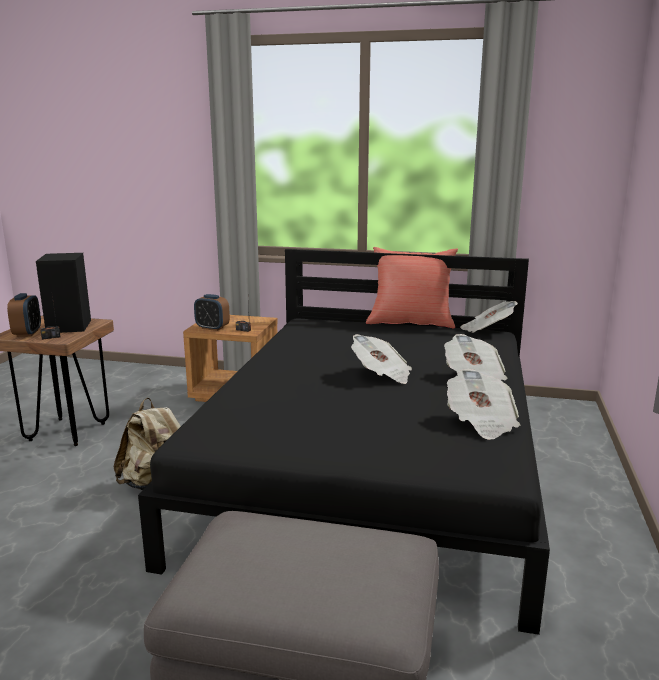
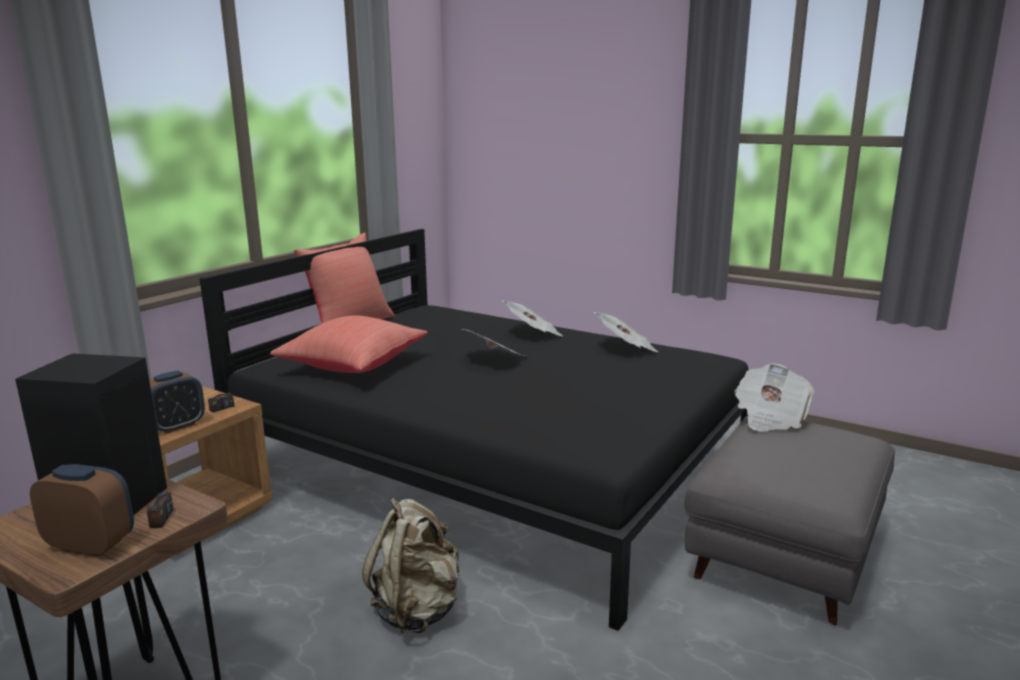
camera: 70 degrees left, 0 degrees up
(327, 339) = (352, 366): none -> red pillow
(487, 330) = (417, 308): newspaper -> newspaper (770, 417)

